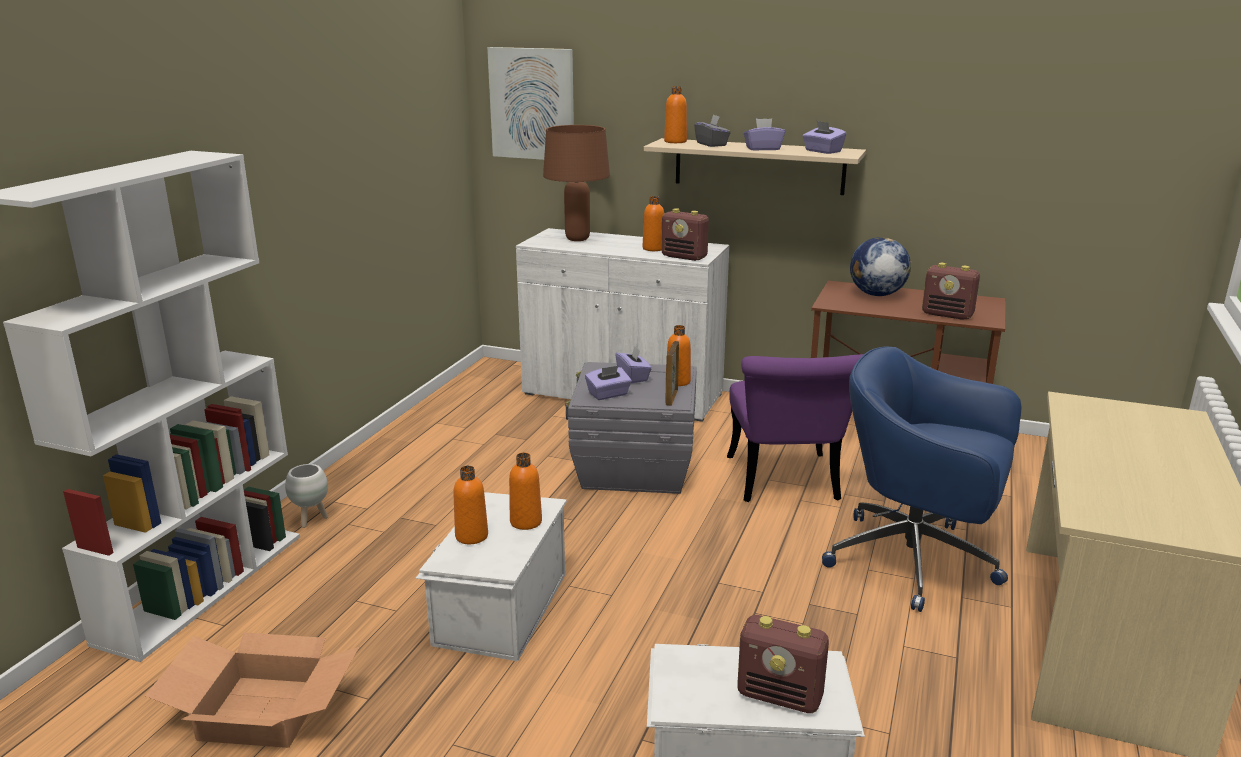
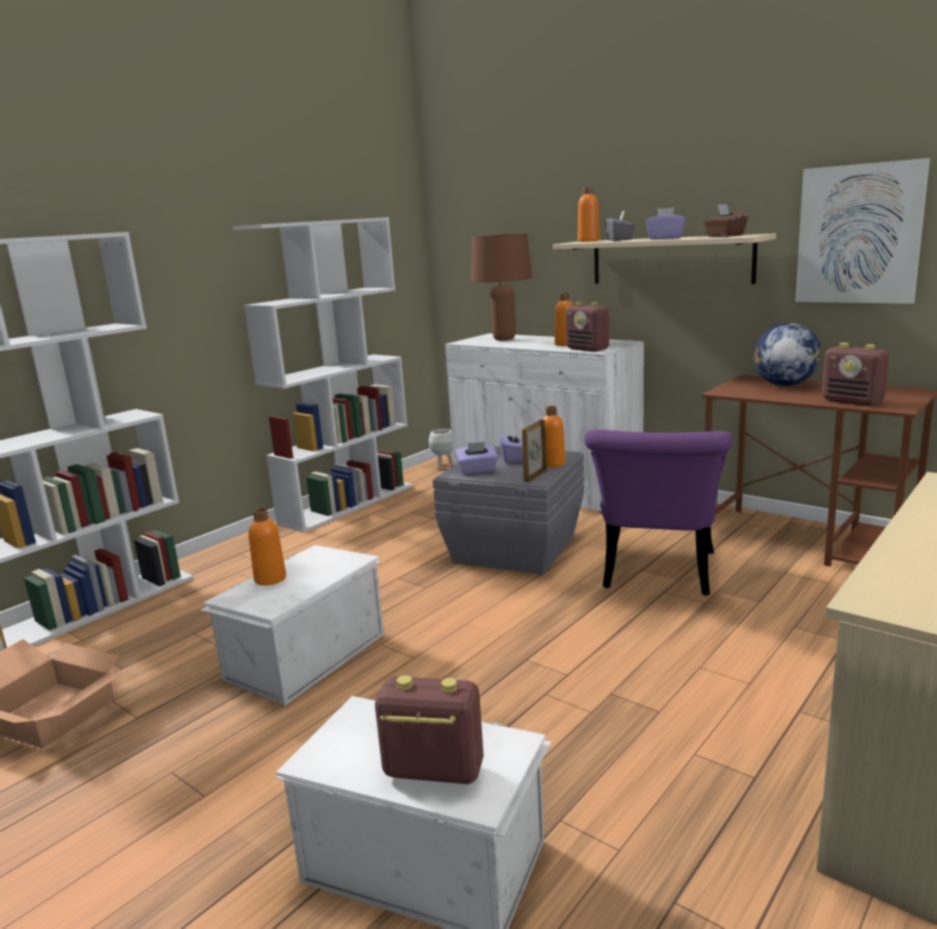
camera: 20 degrees right, 5 degrees down
(311, 520) = (212, 566): white planter -> white planter (443, 466)
(415, 428) = (348, 504): none -> white bookcase
(526, 522) = (326, 571): orange bottle -> none
(532, 104) = (475, 220): picture -> picture (859, 234)
(780, 696) = (432, 771): radio -> radio turned 150 degrees clockwise
(822, 151) = (724, 236): purple tissue box -> brown tissue box
(916, 561) = (762, 666): blue office chair -> none

